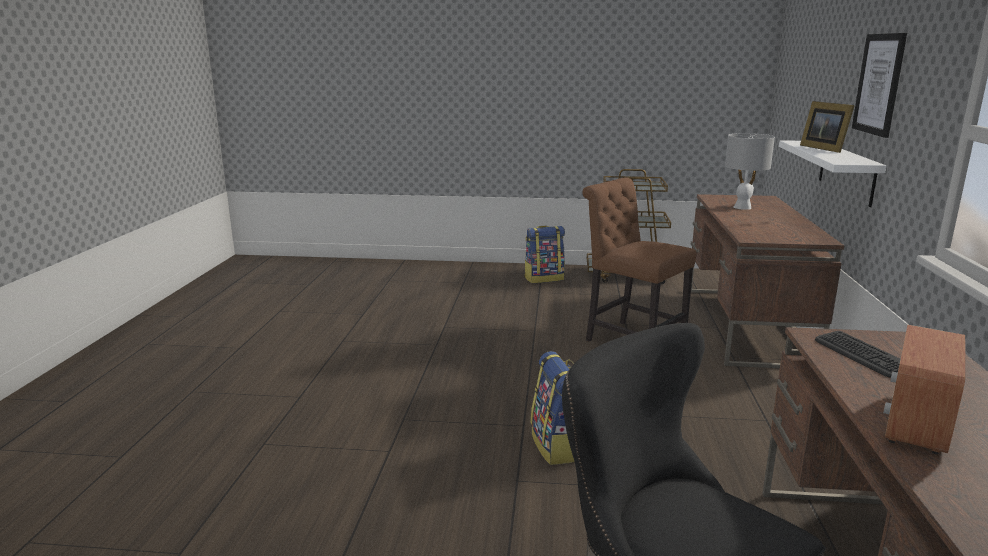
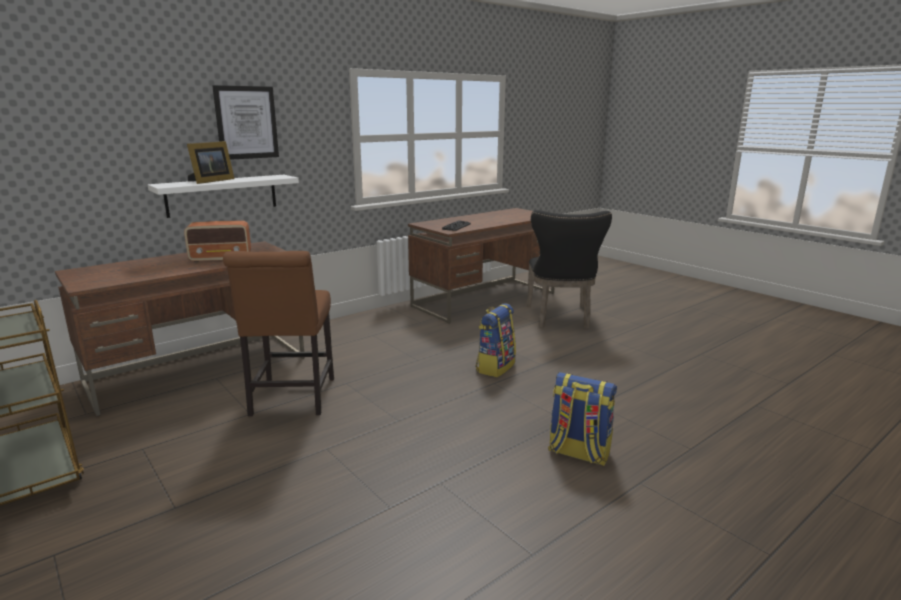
camera: 135 degrees left, 0 degrees up
(544, 278) = (88, 537): backpack -> backpack (578, 453)
(742, 207) = (145, 270): grey table lamp -> none
(916, 424) = (500, 220): radio -> radio (221, 259)

